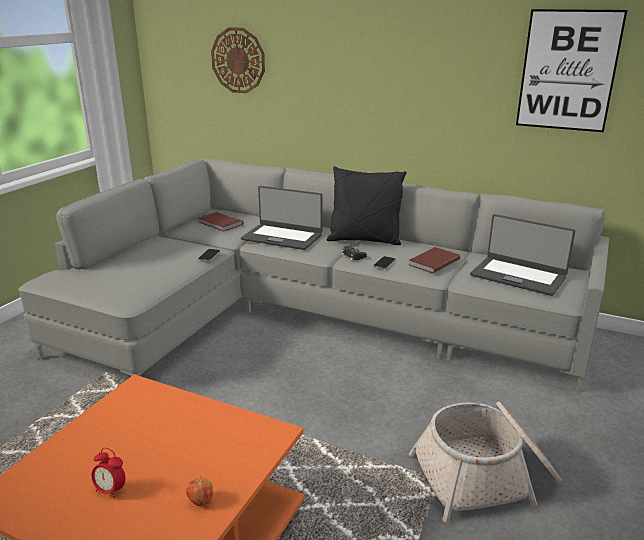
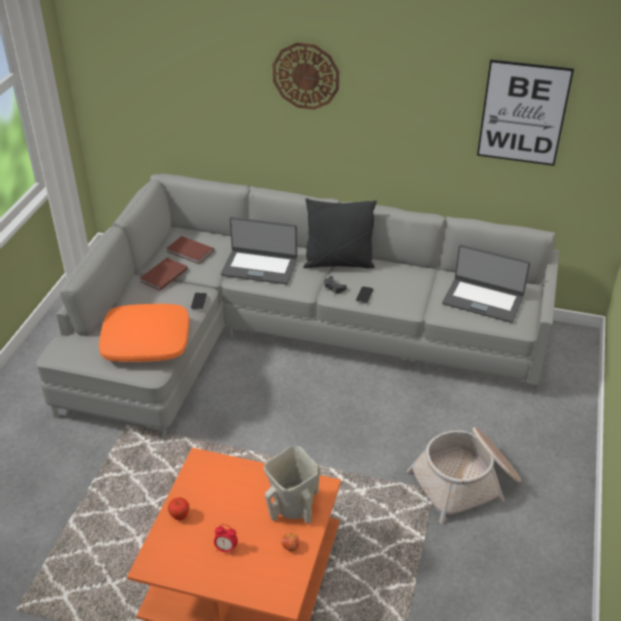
camera: 10 degrees left, 15 degrees up
(74, 443) = (180, 516): none -> apple
(138, 278) = (146, 341): none -> orange pillow
(225, 451) = (292, 507): none -> beige vase
(238, 60) = (188, 77): wall clock -> wall clock (306, 76)
(432, 262) = (407, 289): brown book -> brown book (162, 275)

